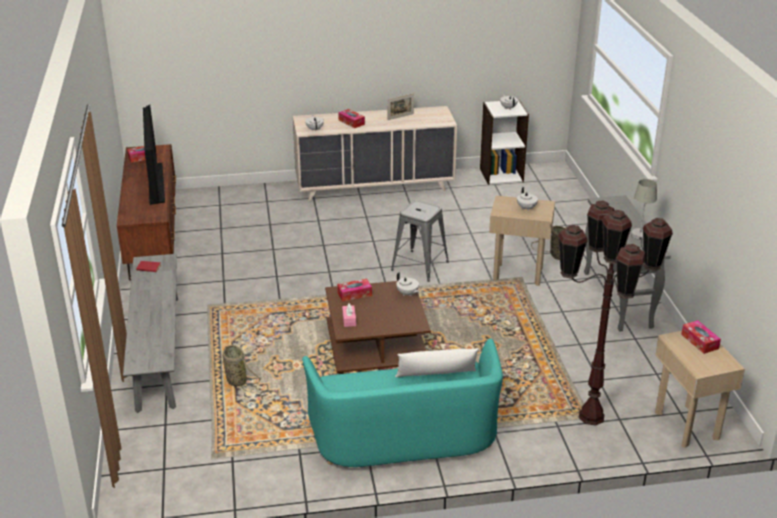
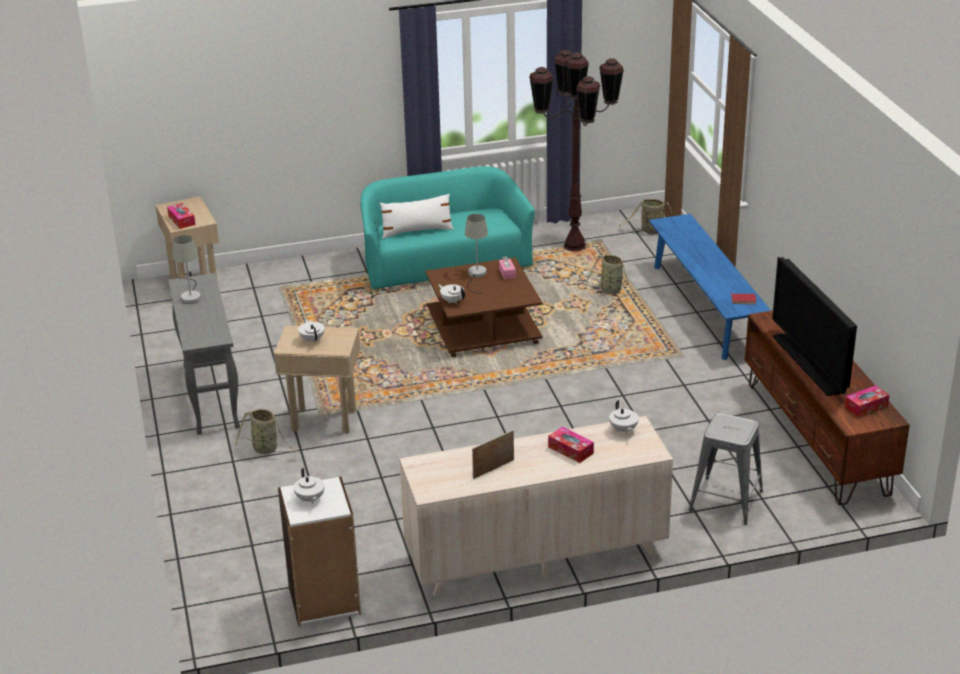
camera: 175 degrees right, 0 degrees up
(147, 466) = (650, 231): none -> basket
(158, 351) = (704, 308): grey bench -> blue bench
(354, 294) = (508, 296): tissue box -> none
(380, 319) = (476, 276): none -> grey table lamp
(420, 266) = (447, 421): grey stool -> grey stool (725, 501)
(591, 417) = (278, 287): brown floor lamp -> brown floor lamp (575, 246)

